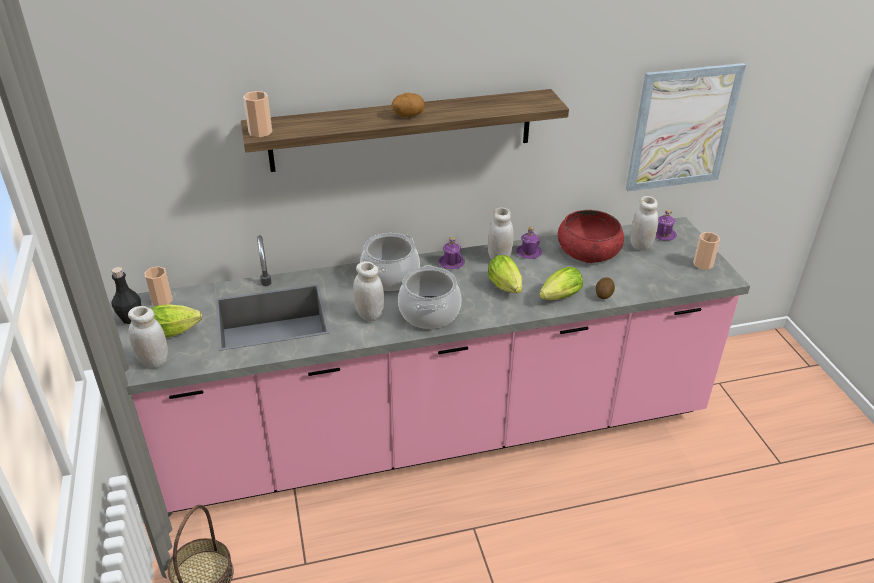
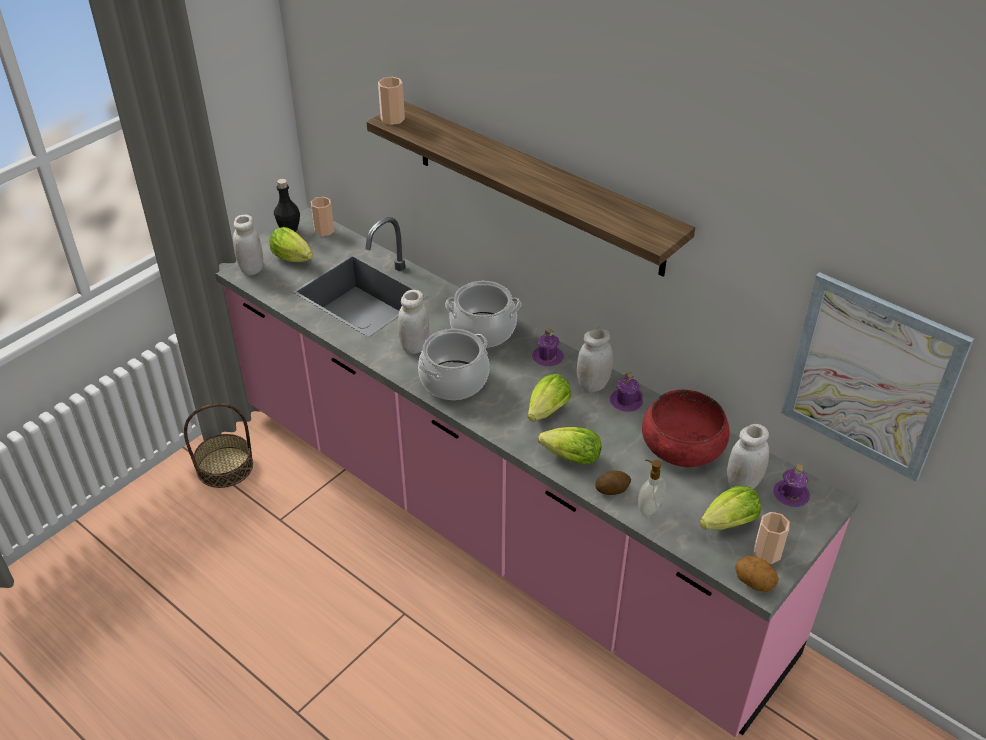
camera: 55 degrees right, 5 degrees up
(408, 116) = (515, 172): potato -> potato (754, 583)
(632, 288) = (648, 507): none -> soap dispenser
(669, 267) = (726, 524): none -> lettuce

